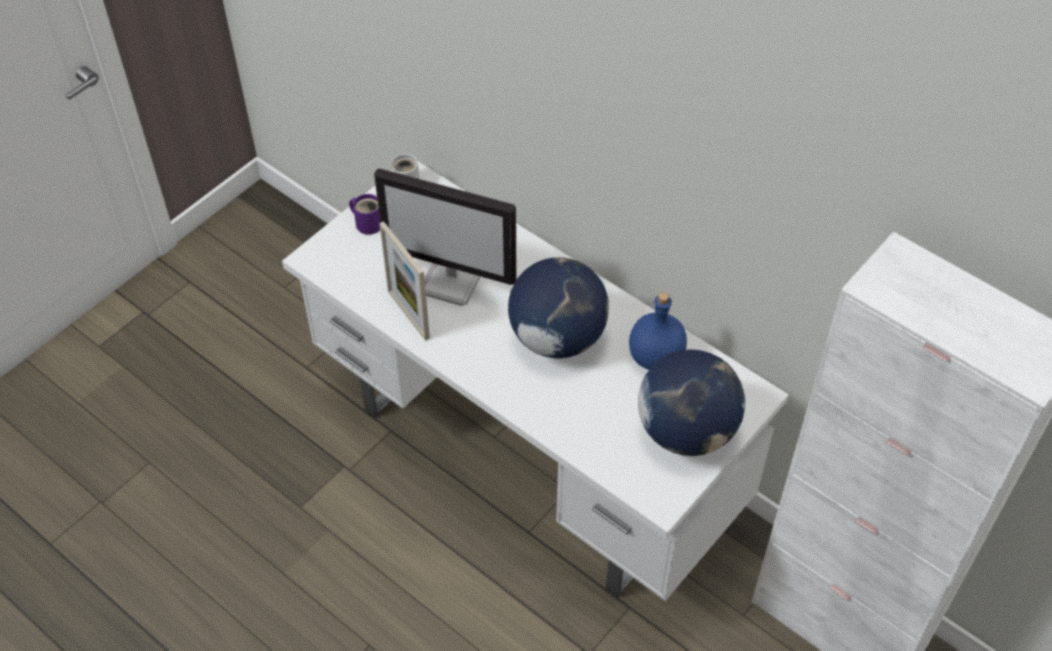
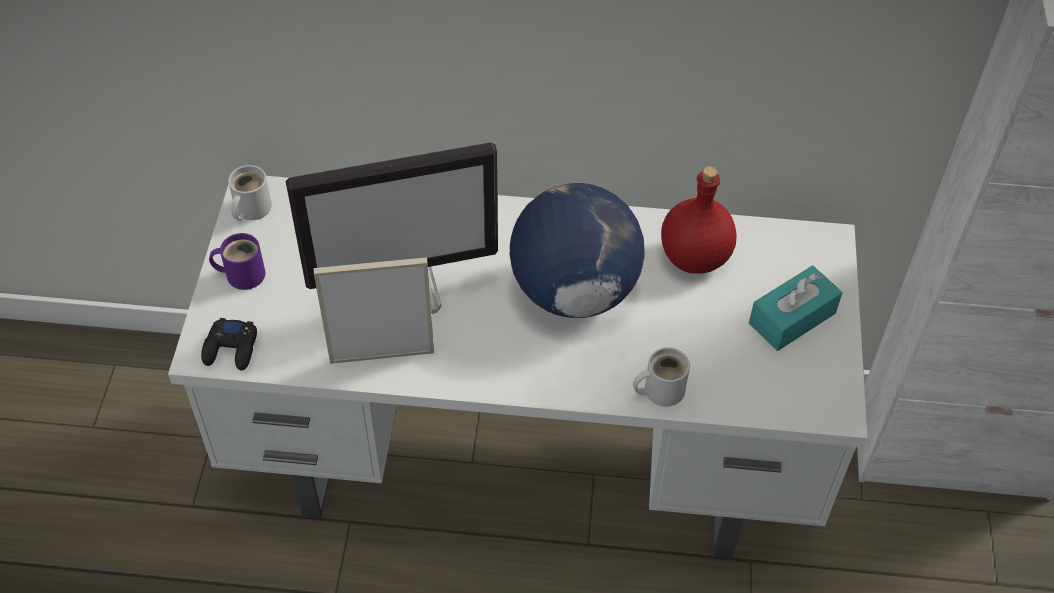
camera: 35 degrees left, 0 degrees up
(327, 264) = (231, 349): none -> black game controller
(408, 314) = (382, 355): picture frame -> picture frame turned 150 degrees clockwise
(559, 427) = (660, 389): none -> white mug
(655, 358) = (694, 258): blue bottle -> red bottle
(686, 431) = (792, 318): globe -> turquoise tissue box

